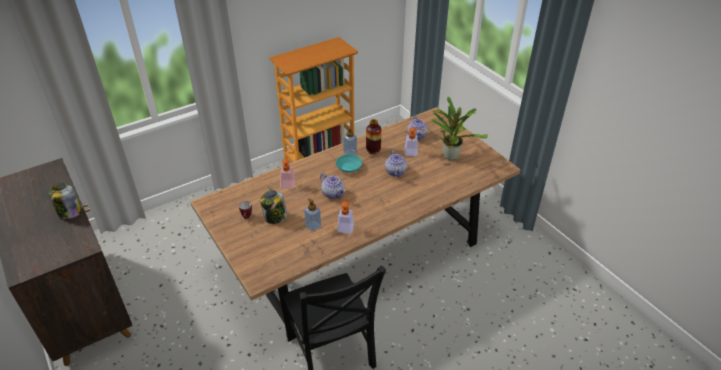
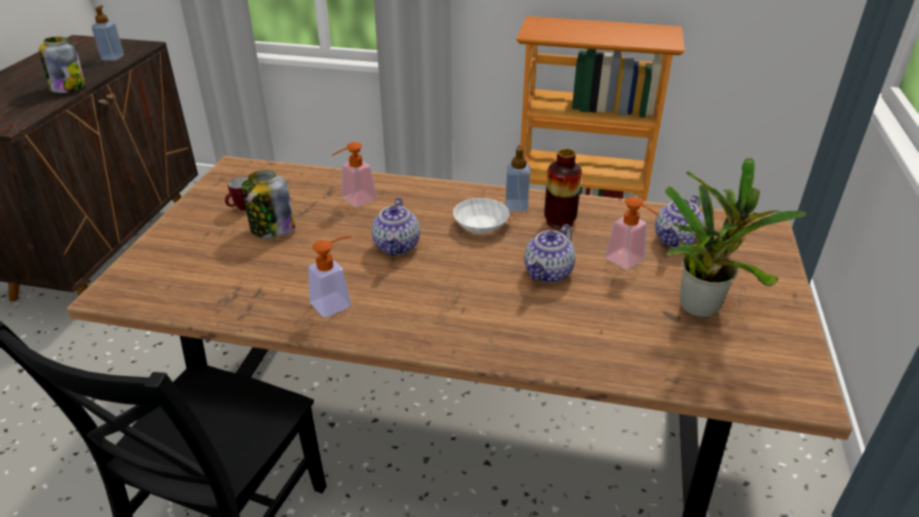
camera: 45 degrees right, 5 degrees down
(313, 226) = (294, 272): soap dispenser -> soap dispenser (113, 57)
(348, 167) = (480, 224): turquoise bowl -> white bowl

